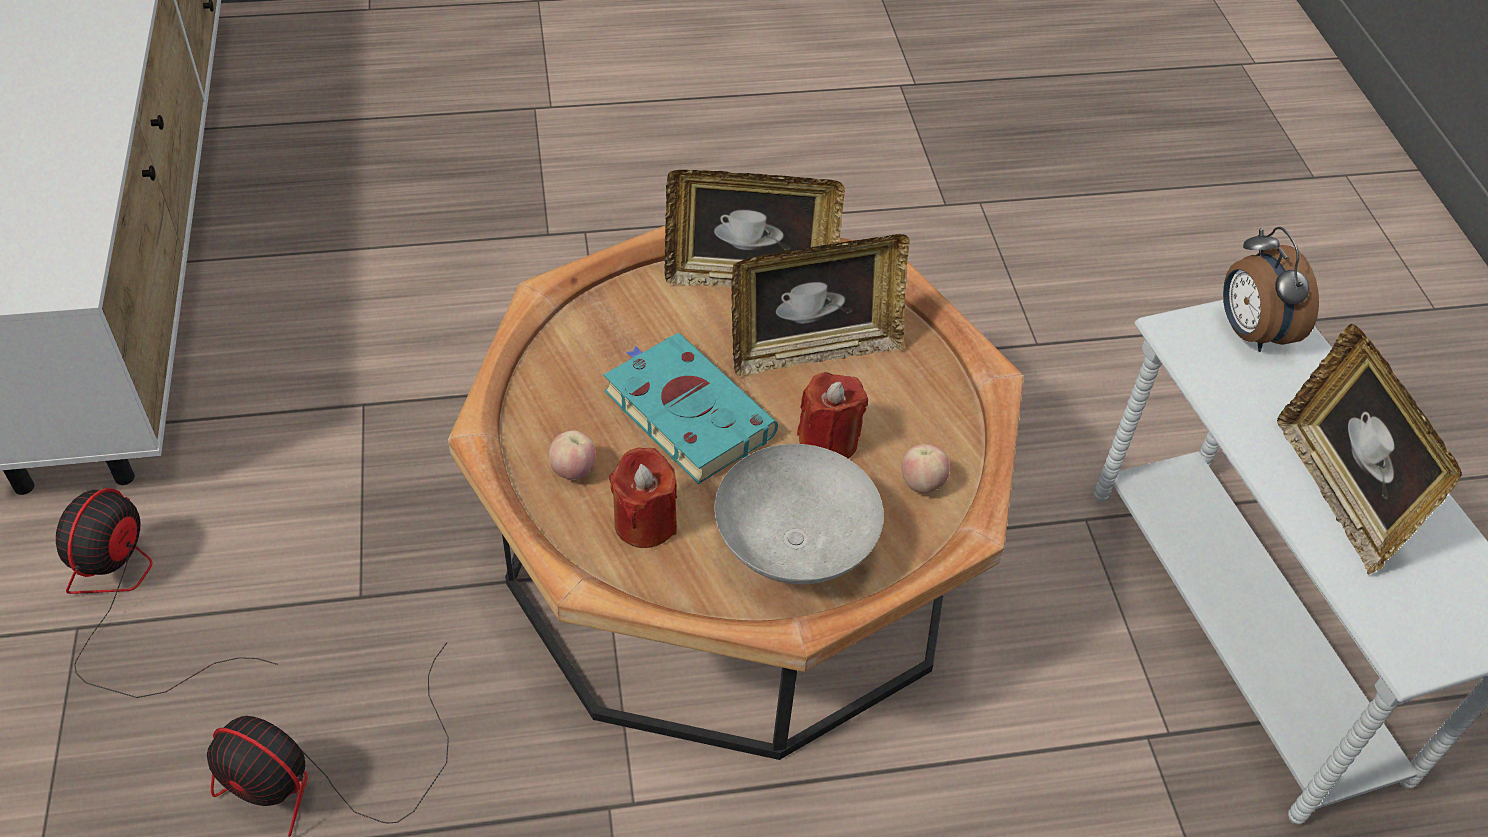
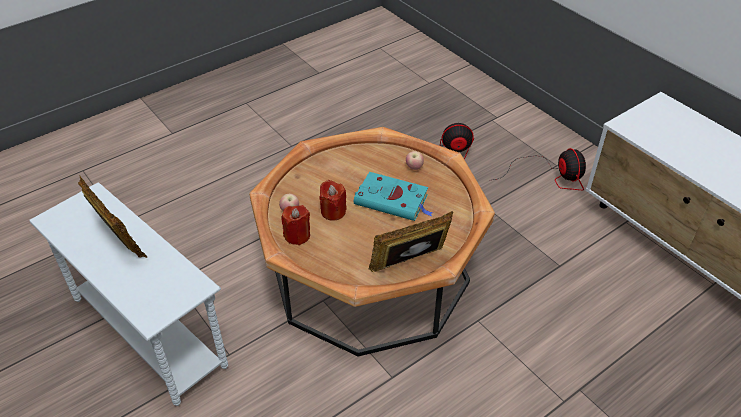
camera: 155 degrees right, 5 degrees down
(645, 523) = (377, 162): red candle -> red candle (297, 235)
(792, 544) = (324, 175): grey bowl -> none
(813, 350) = (361, 244): picture frame -> none
(1249, 332) = (163, 301): alarm clock -> none

